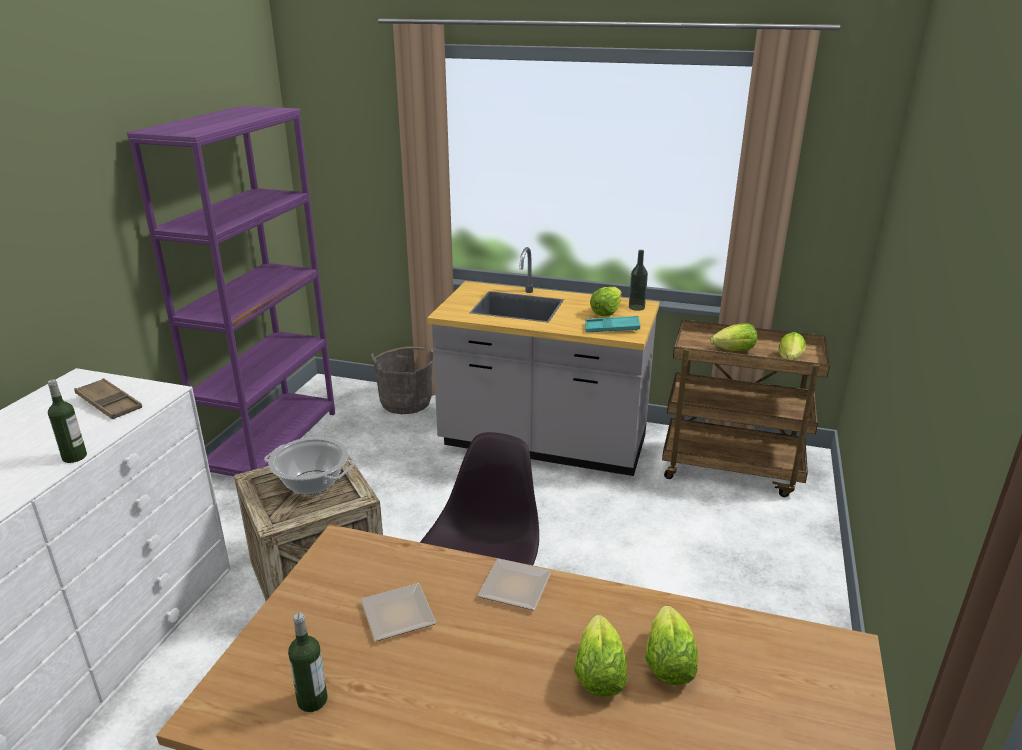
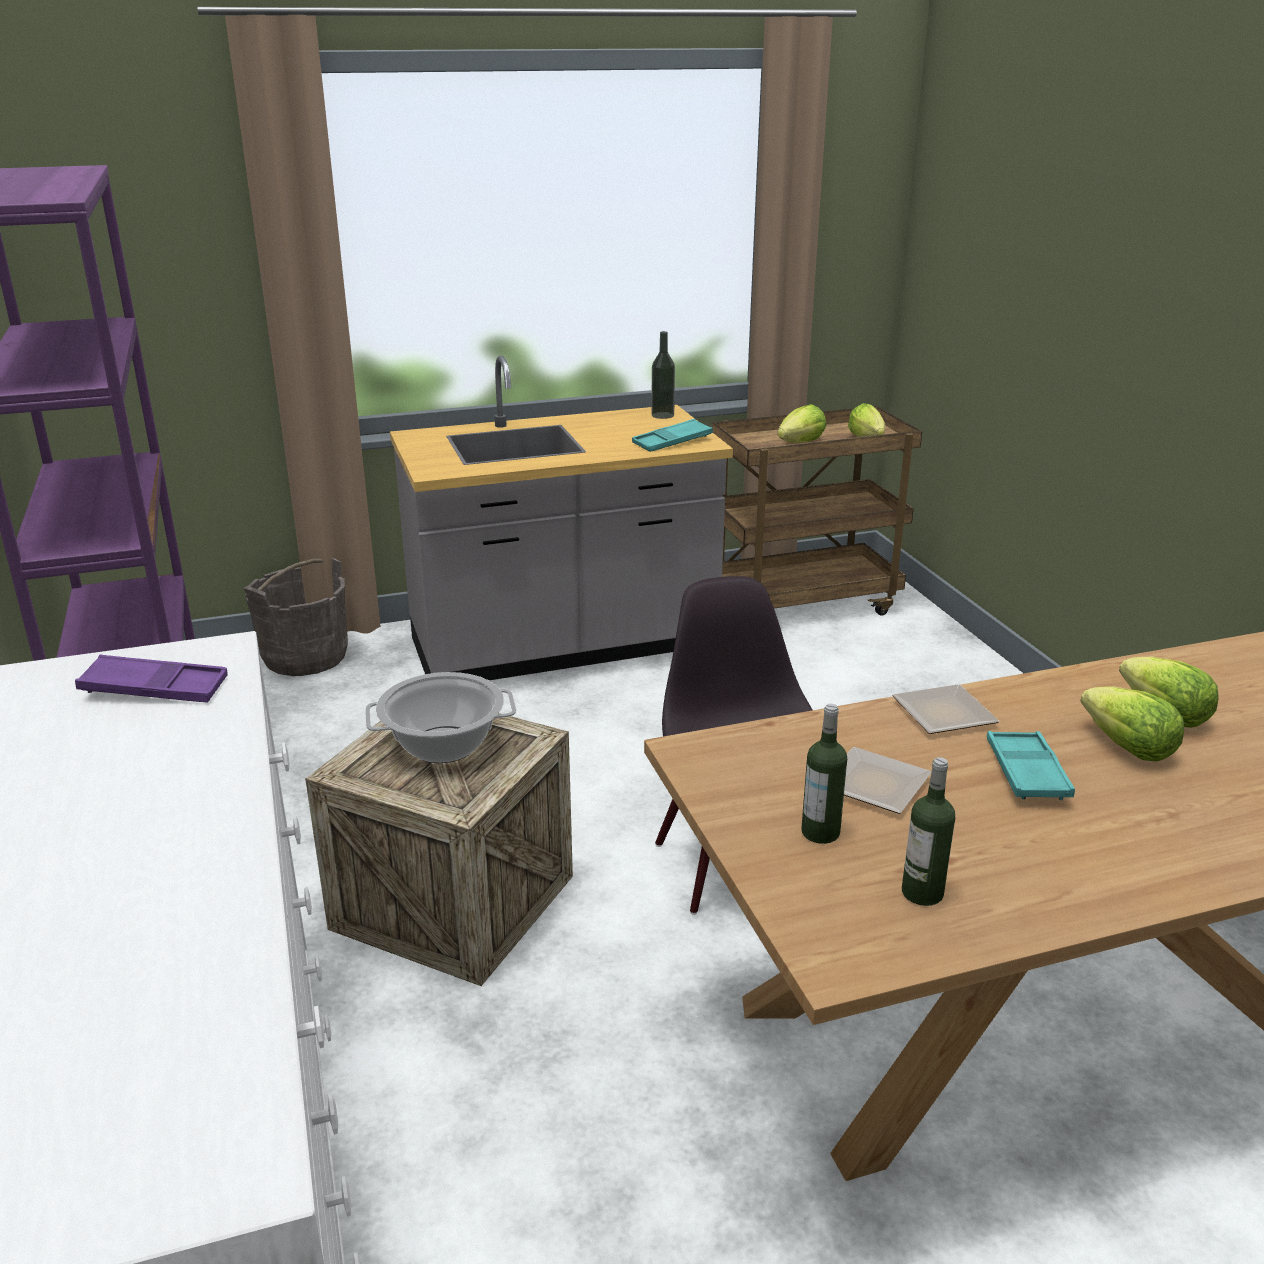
camera: 35 degrees left, 0 degrees up
(74, 457) = (241, 762): bottle -> bottle (820, 832)
(109, 404) = (155, 689): brown tray -> purple tray
(500, 655) = (1026, 772): none -> turquoise tray
(606, 312) = (636, 427): lettuce -> none

